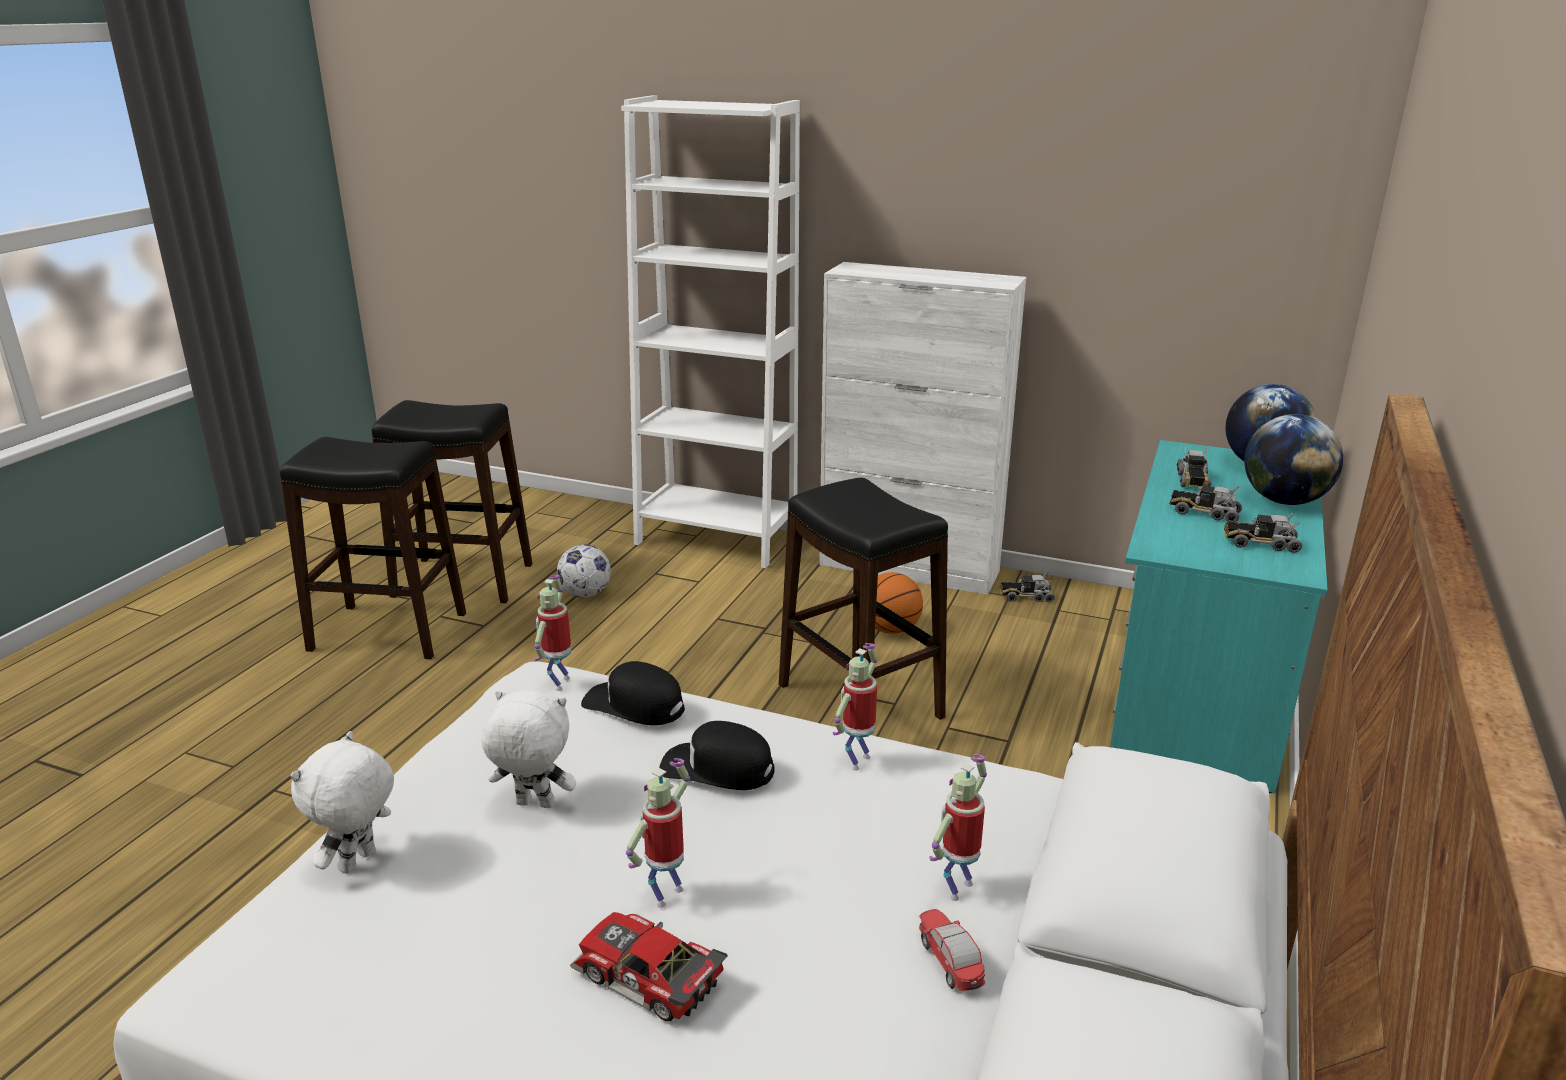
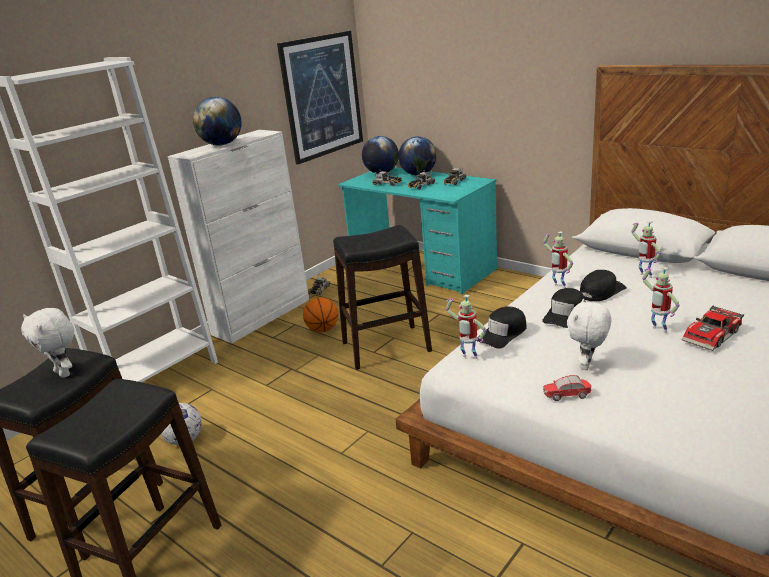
camera: 70 degrees left, 0 degrees up
(359, 862) = (638, 419): white plush toy -> white plush toy (64, 373)
(841, 816) = (601, 291): none -> black cap
(912, 274) = (222, 144): none -> globe
(949, 963) = (687, 281): toy car -> toy car (567, 396)
(1221, 263) = (322, 96): none -> picture

